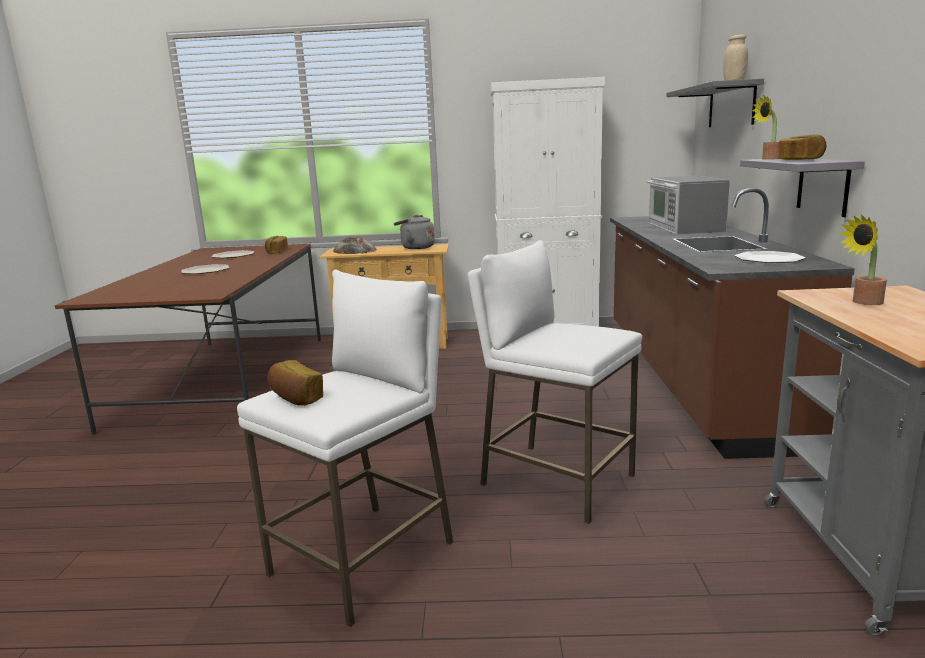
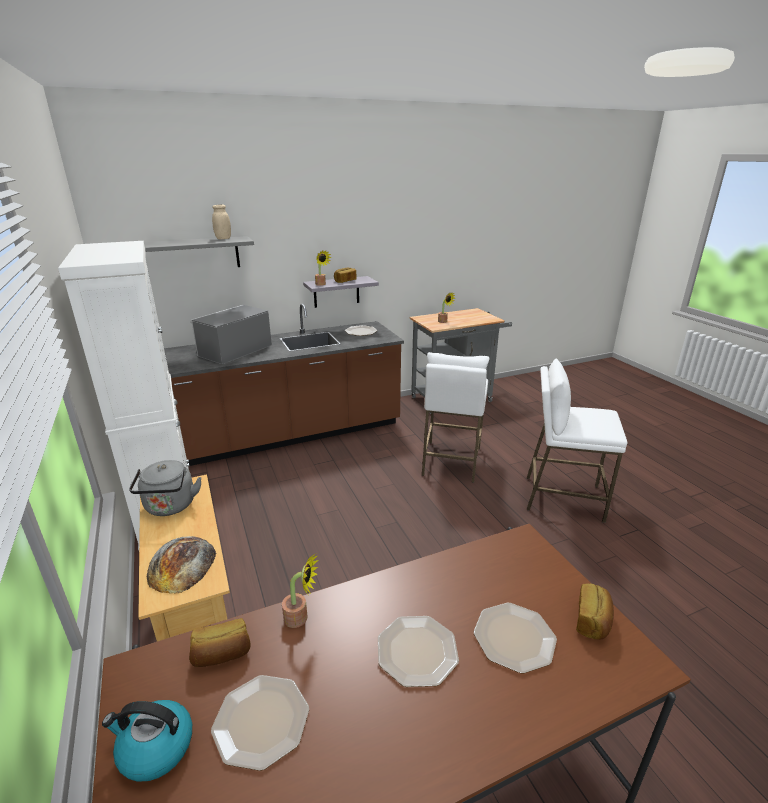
camera: 115 degrees left, 10 degrees up
(166, 283) = (514, 637): none -> plate
(253, 248) = (155, 749): none -> kettle
(269, 259) = (300, 618): none -> potted plant
(295, 398) = (607, 423): bread -> bread (592, 621)
(683, 227) = (234, 350): microwave -> microwave turned 150 degrees clockwise

